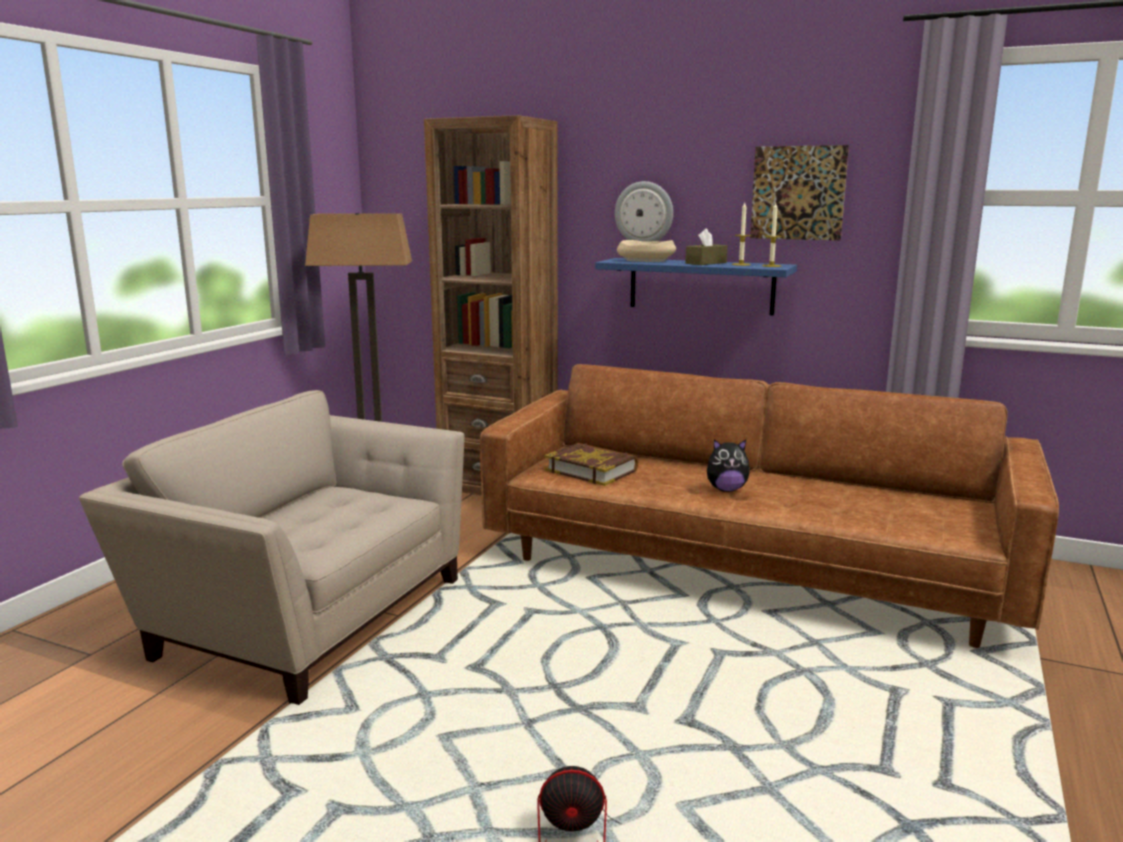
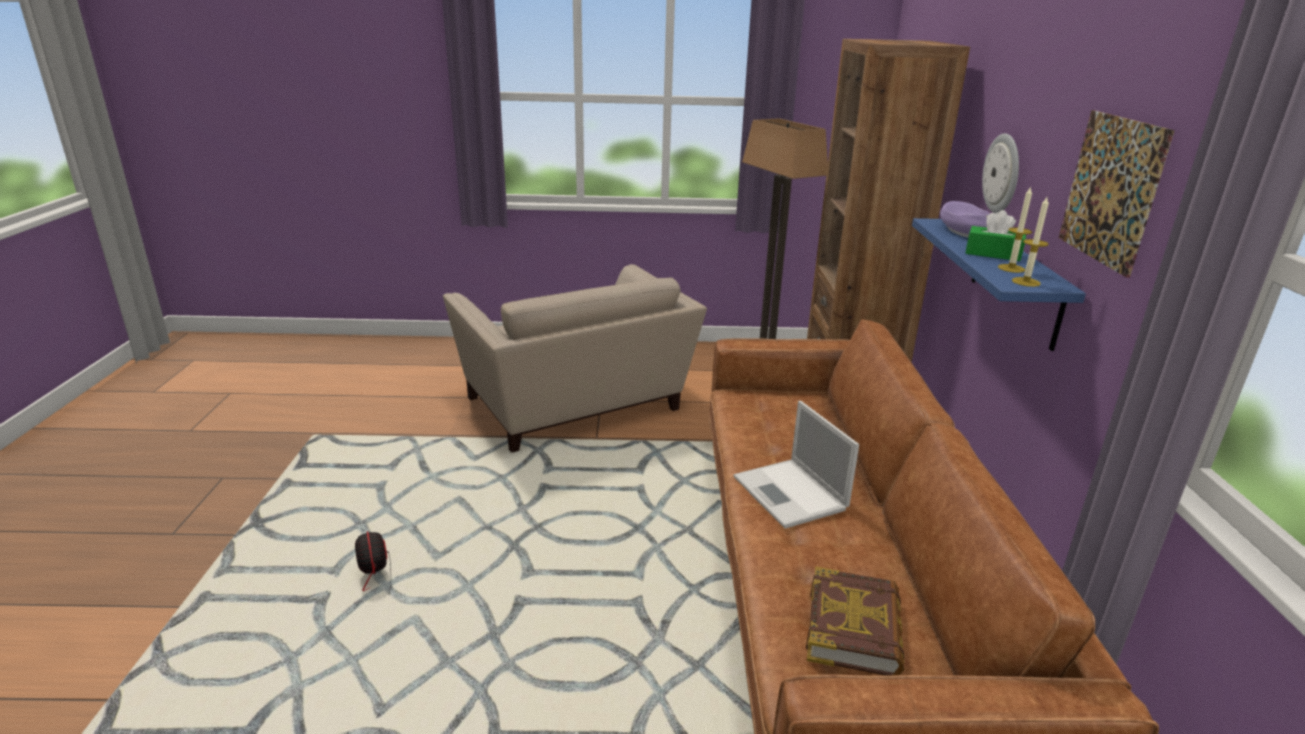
camera: 65 degrees right, 10 degrees up
(307, 614) = (575, 407): beige armchair -> beige armchair turned 150 degrees clockwise
(591, 470) = (769, 416): book -> book (854, 628)
(646, 261) = (963, 232): beige bowl -> purple bowl
(706, 263) = (993, 254): brown tissue box -> green tissue box
(726, 489) = (791, 494): plush toy -> laptop

